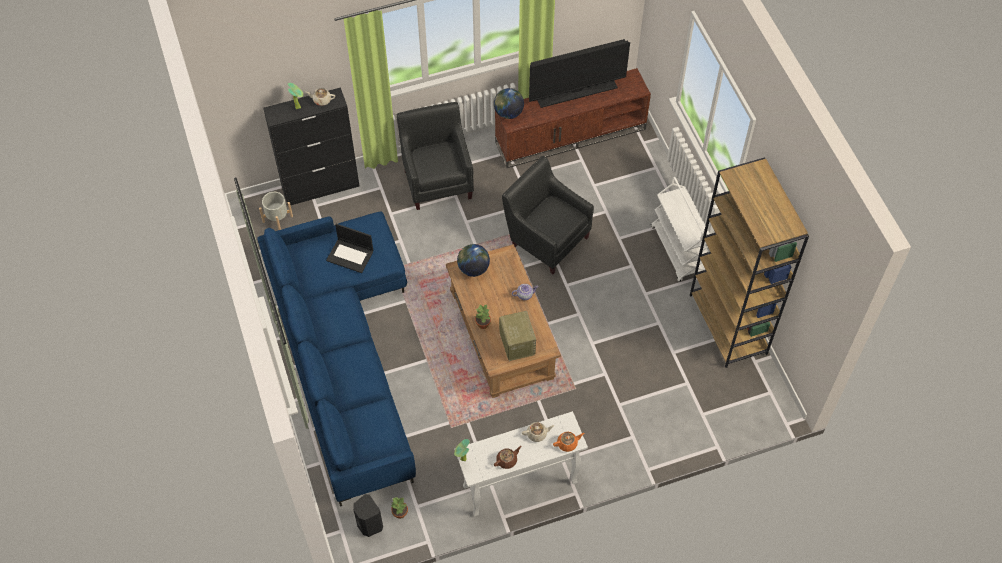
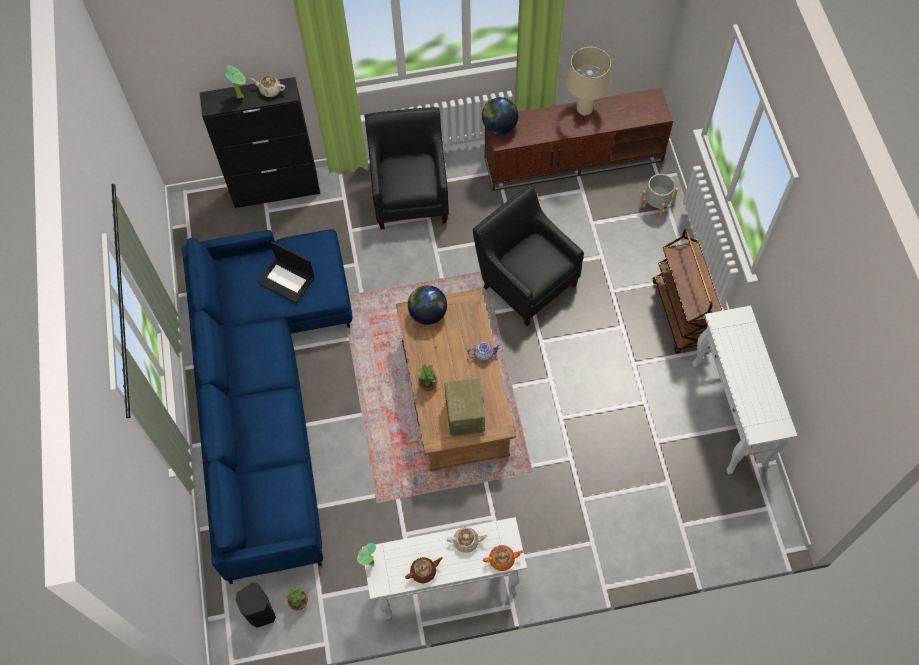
camera: 10 degrees right, 5 degrees up
(278, 219) = (221, 222): grey planter -> grey planter (656, 205)
(577, 92) = (584, 110): television -> beige table lamp
(679, 250) = (682, 314): white cart -> brown cart
(728, 324) = (729, 415): brown bookcase -> white console table

